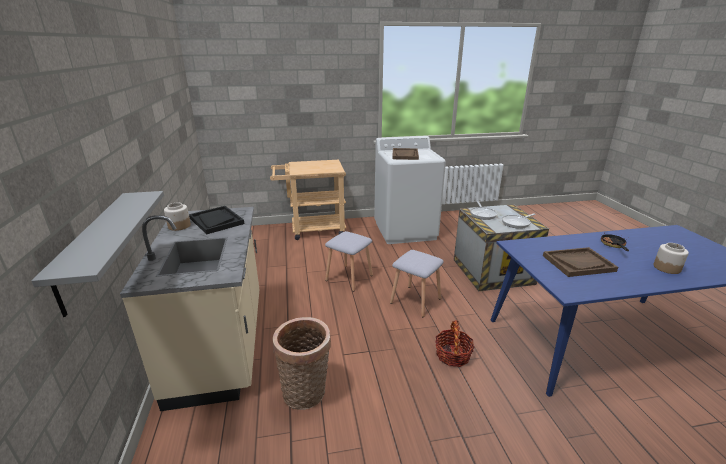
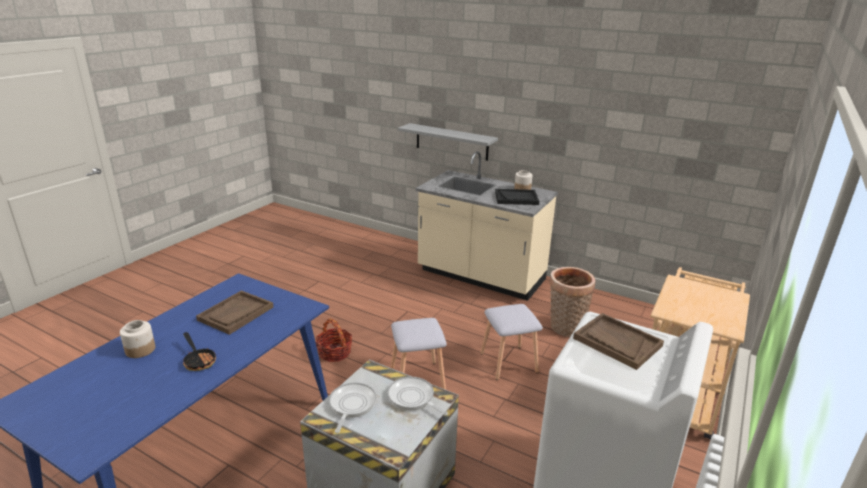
camera: 130 degrees right, 0 degrees up
(306, 393) = (395, 287): basket -> basket (565, 328)

